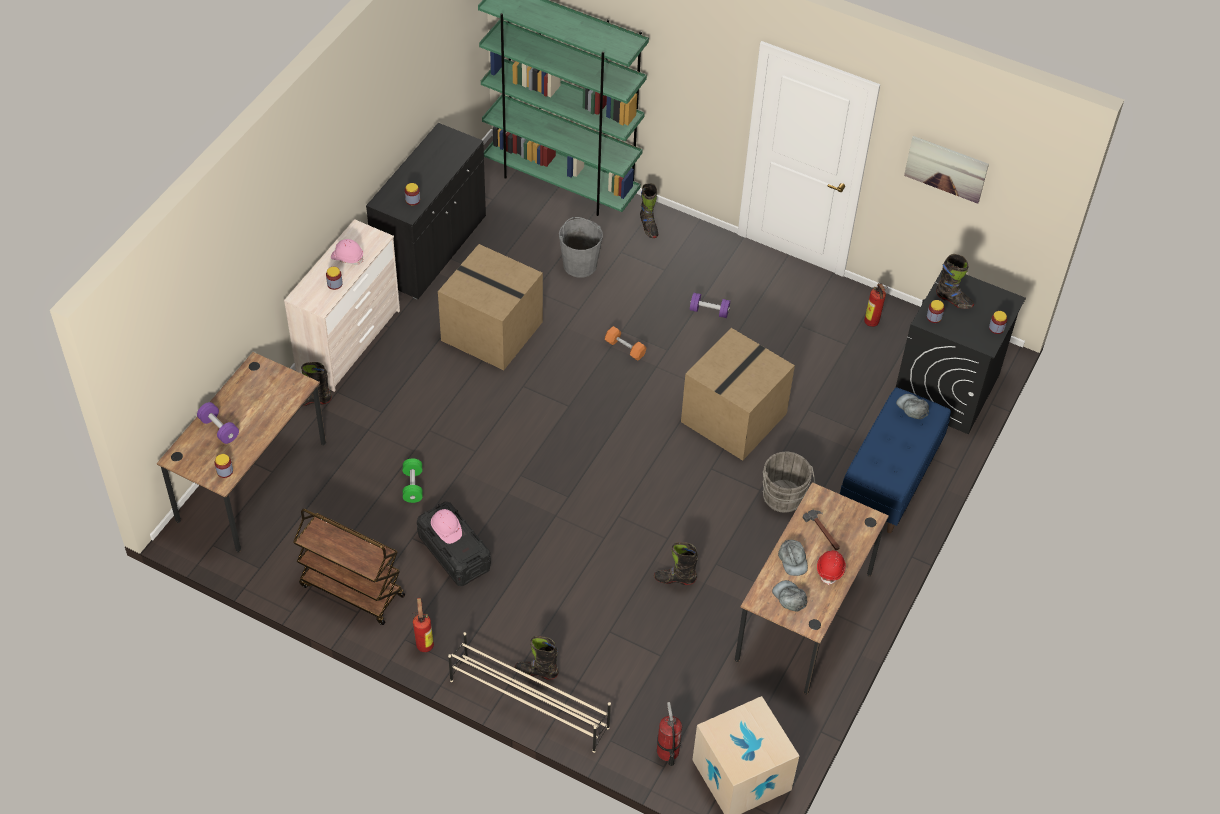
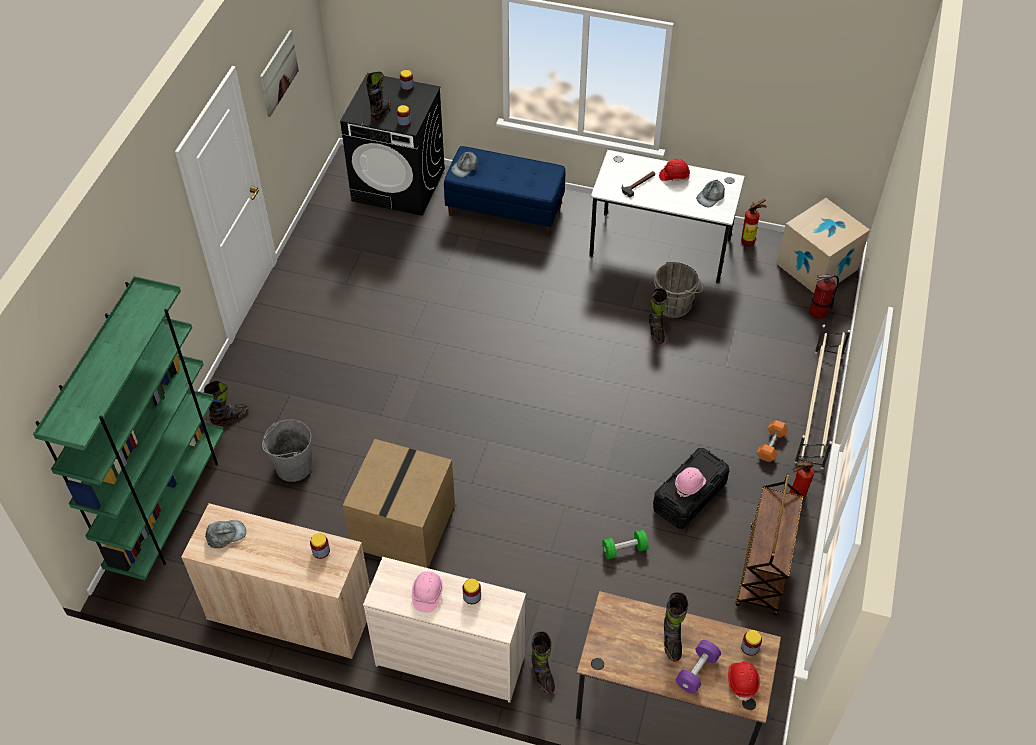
camera: 100 degrees left, 0 degrees up
(197, 457) = (742, 681): none -> red hard hat
(431, 249) = (291, 613): black cabinet -> beige cabinet
(536, 672) = (786, 409): black boot -> black boot (671, 640)
(625, 348) = (402, 409): orange dumbbell -> orange dumbbell (771, 445)
(709, 311) = (340, 351): purple dumbbell -> none
(733, 416) = (466, 316): cardboard box -> none
(783, 499) = (547, 272): grey bucket -> grey bucket (675, 304)
(792, 559) = (674, 198): grey cap -> grey cap (225, 535)
(804, 616) = (660, 247): brown desk -> white desk
(871, 323) = (333, 236): fire extinguisher -> fire extinguisher (750, 242)

